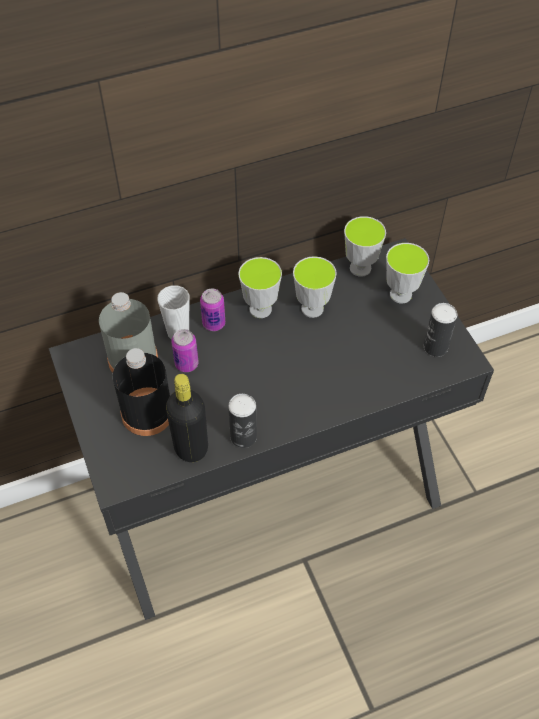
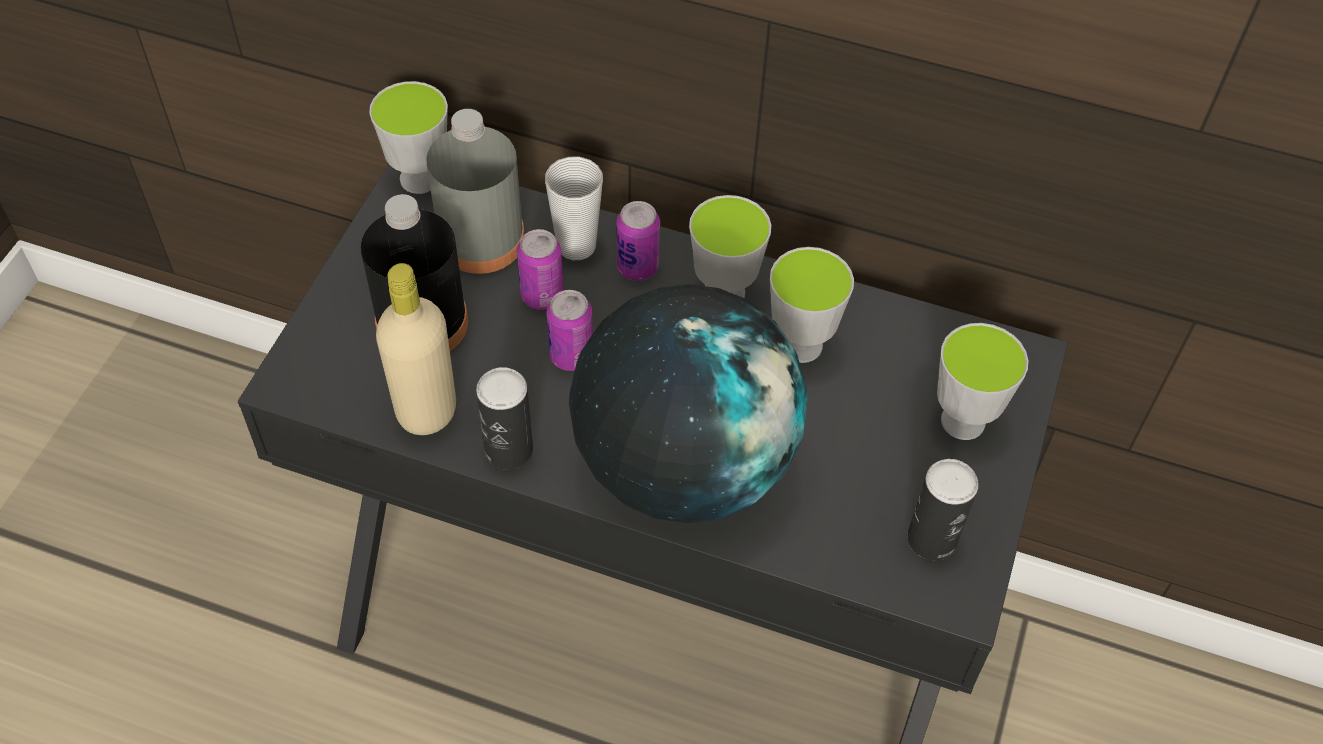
camera: 40 degrees right, 0 degrees up
(191, 448) = (426, 411): black bottle -> beige bottle
(226, 379) = (571, 355): none -> can
(318, 389) = (683, 465): none -> globe
(360, 268) = (941, 338): cup -> cup (420, 179)

